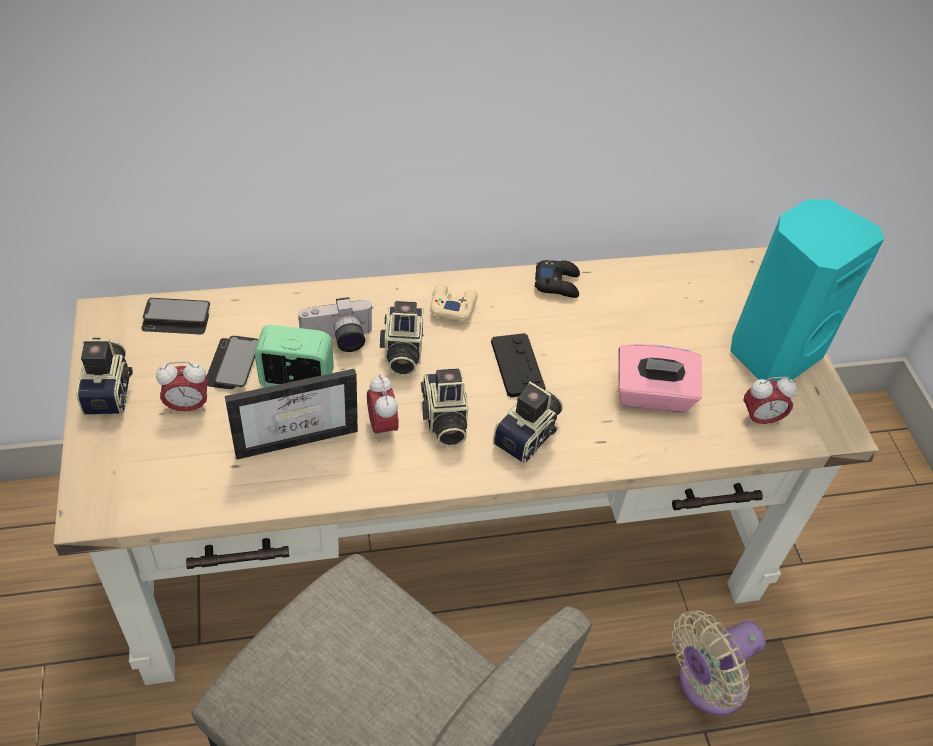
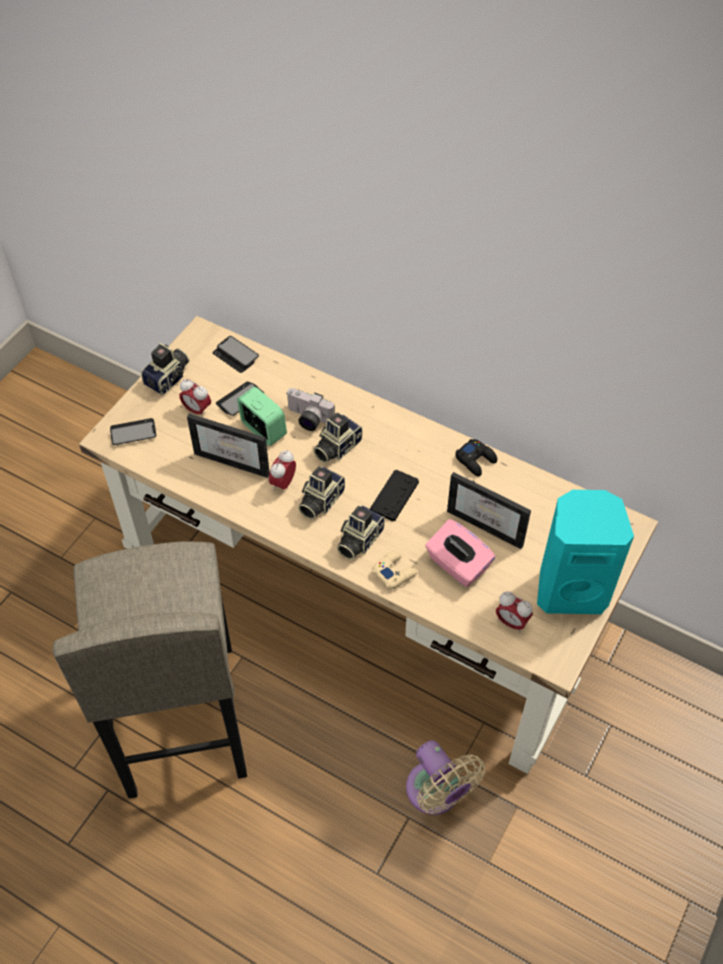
camera: 45 degrees right, 5 degrees up
(124, 482) = (133, 432): none -> phone
(452, 306) = (394, 436): beige game controller -> beige game controller (394, 572)
(529, 436) = (358, 540): camera -> camera turned 135 degrees clockwise
(636, 335) = (490, 523): none -> picture frame
(706, 685) = (437, 793): beige fan -> beige fan turned 135 degrees counterclockwise

